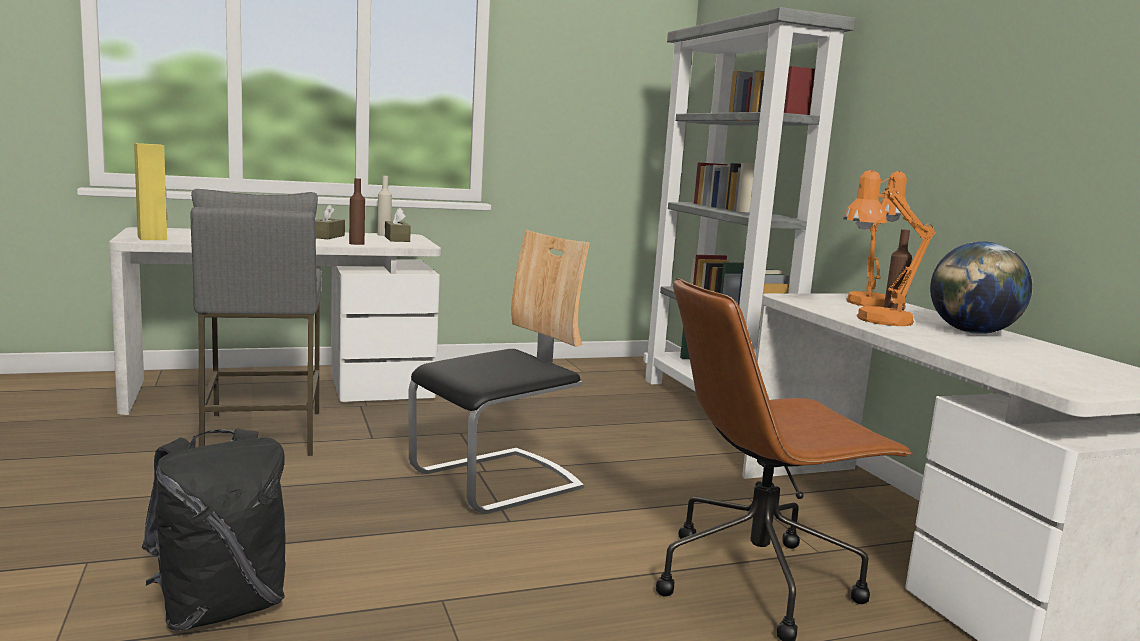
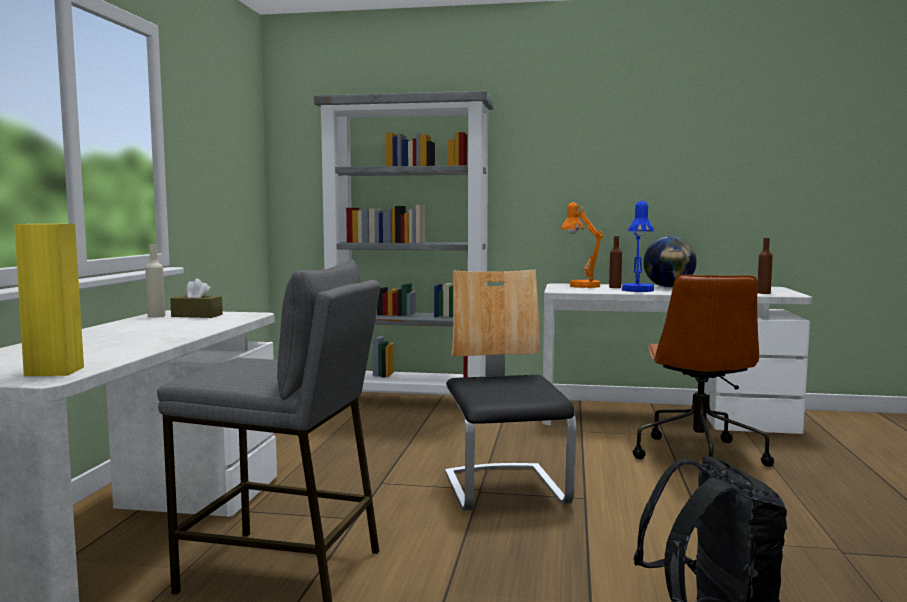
camera: 60 degrees left, 5 degrees down
(327, 236) = (143, 327): brown tissue box -> none
(356, 243) = (217, 324): brown bottle -> brown bottle (763, 293)
(874, 320) = (638, 291): orange table lamp -> blue table lamp

